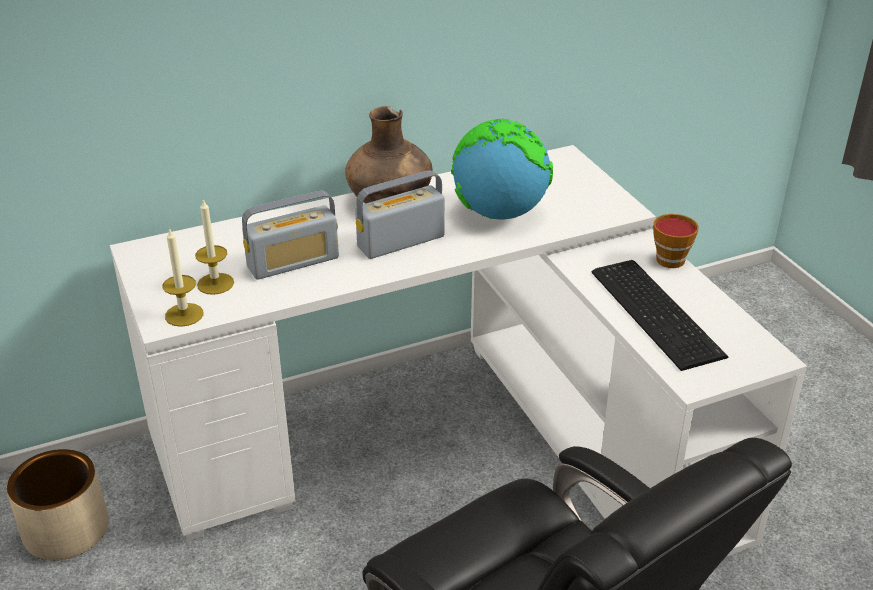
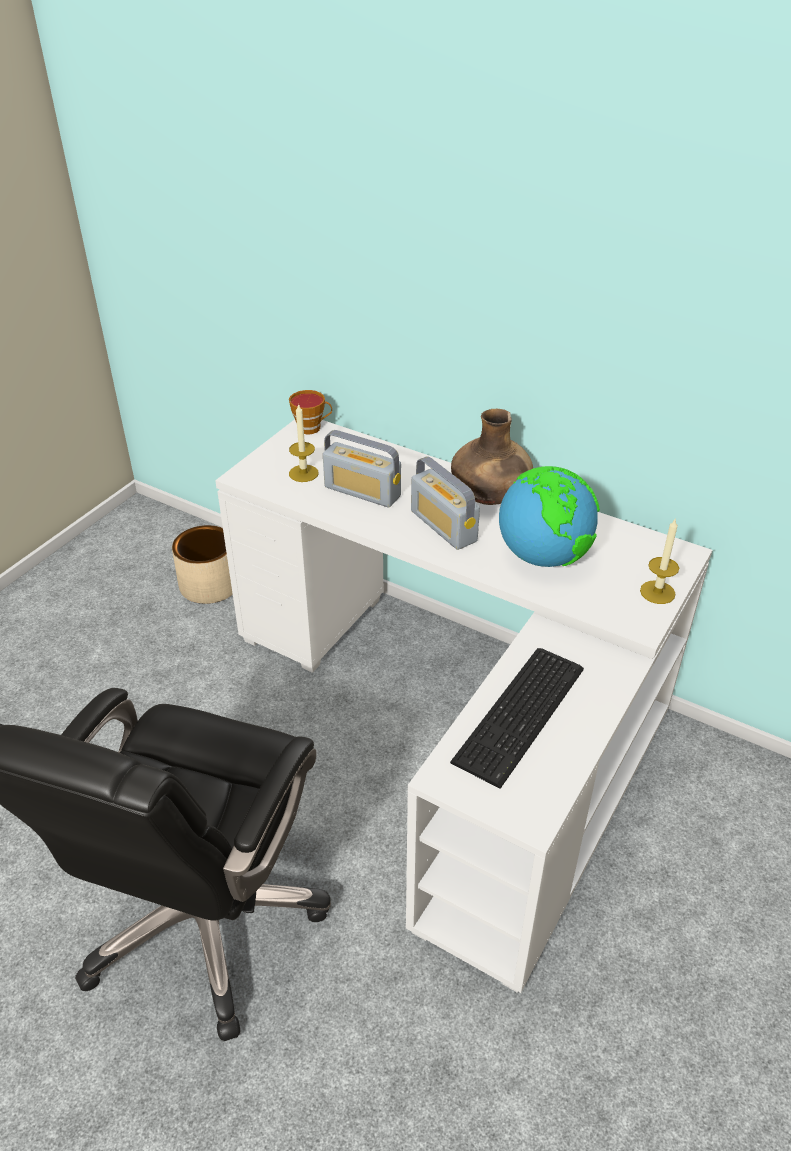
camera: 55 degrees right, 5 degrees up
(184, 315) = (258, 479): candle -> candle (657, 592)
(401, 242) = (443, 526): radio -> radio turned 150 degrees counterclockwise
(672, 258) = (619, 691): cup -> cup (312, 428)

